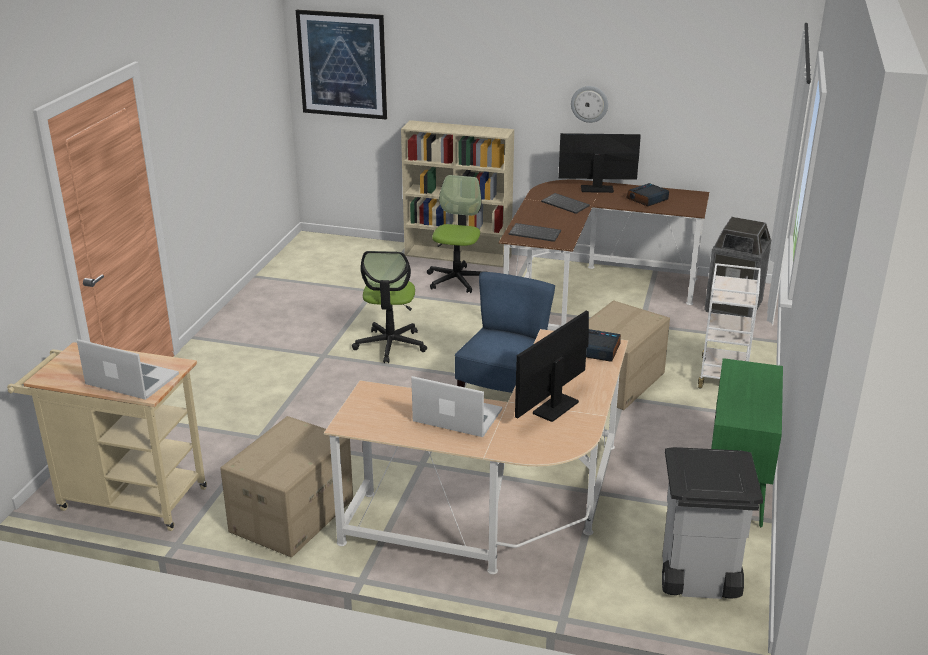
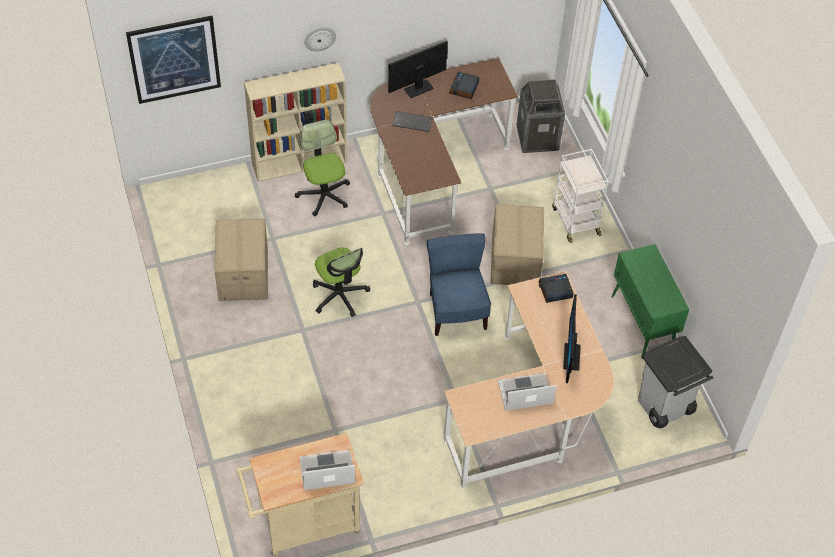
camera: 35 degrees left, 25 degrees up
(291, 515) = (416, 482): cardboard box -> cardboard box (242, 274)
(535, 233) = (421, 172): keyboard -> none
(589, 104) = (399, 27): wall clock -> wall clock (319, 38)

